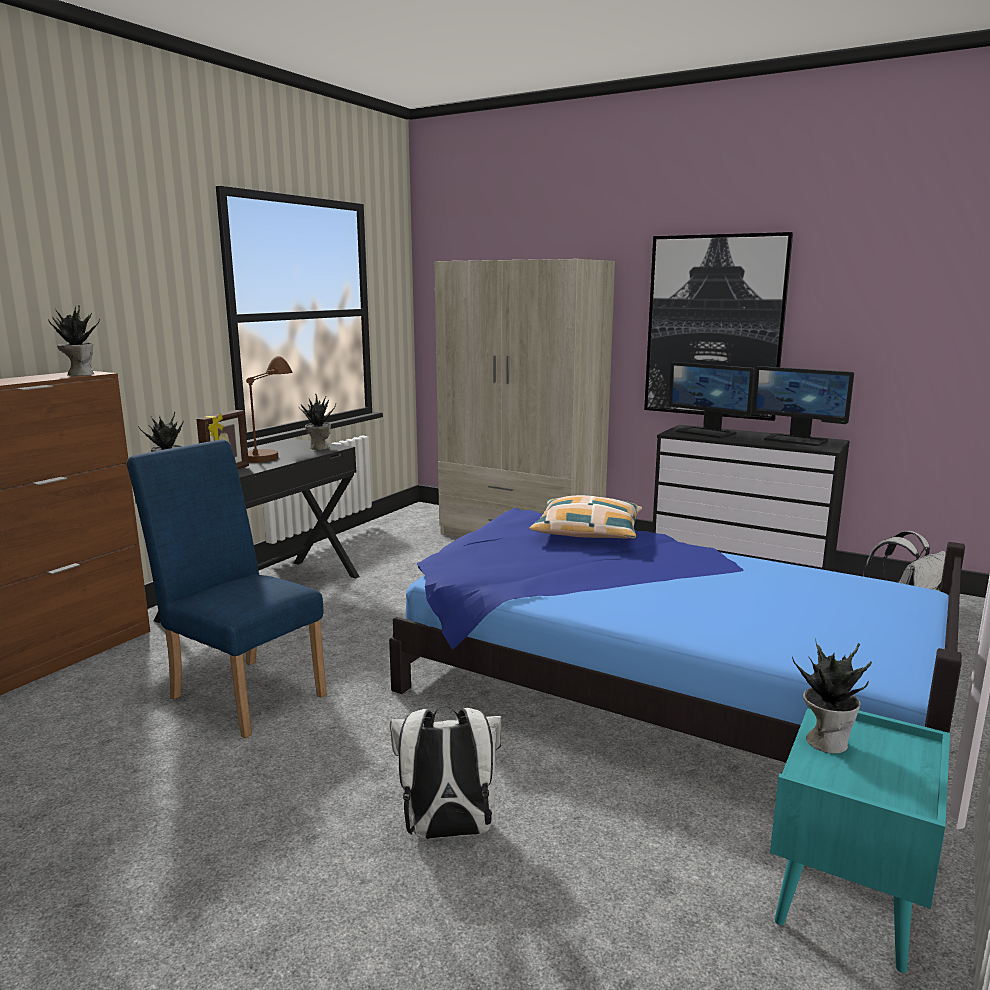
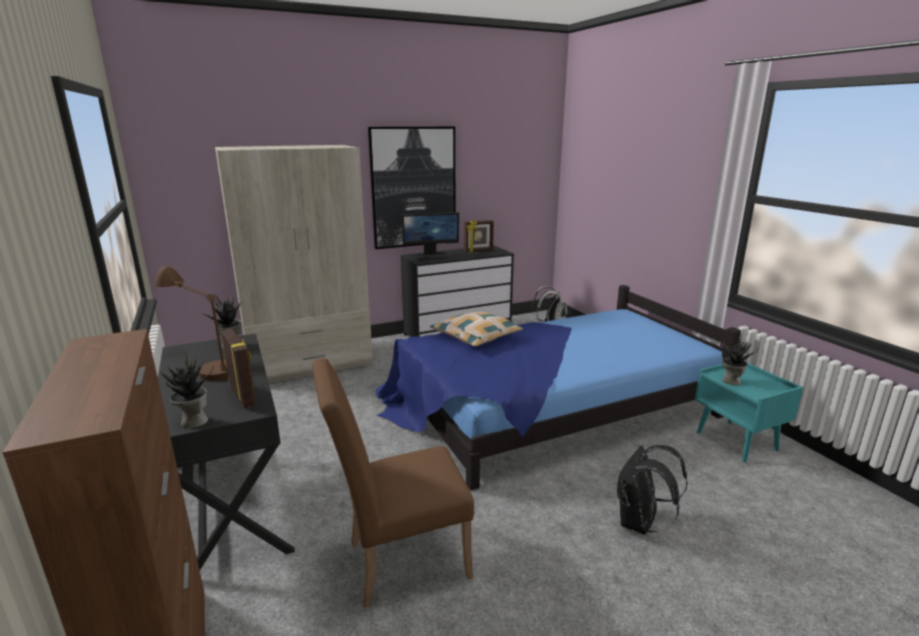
camera: 55 degrees left, 5 degrees up
(79, 374) = (118, 344): potted plant -> none
(242, 691) = (398, 561): blue chair -> brown chair
(448, 832) = (640, 523): white backpack -> black backpack
(796, 440) = (478, 250): monitor -> picture frame

